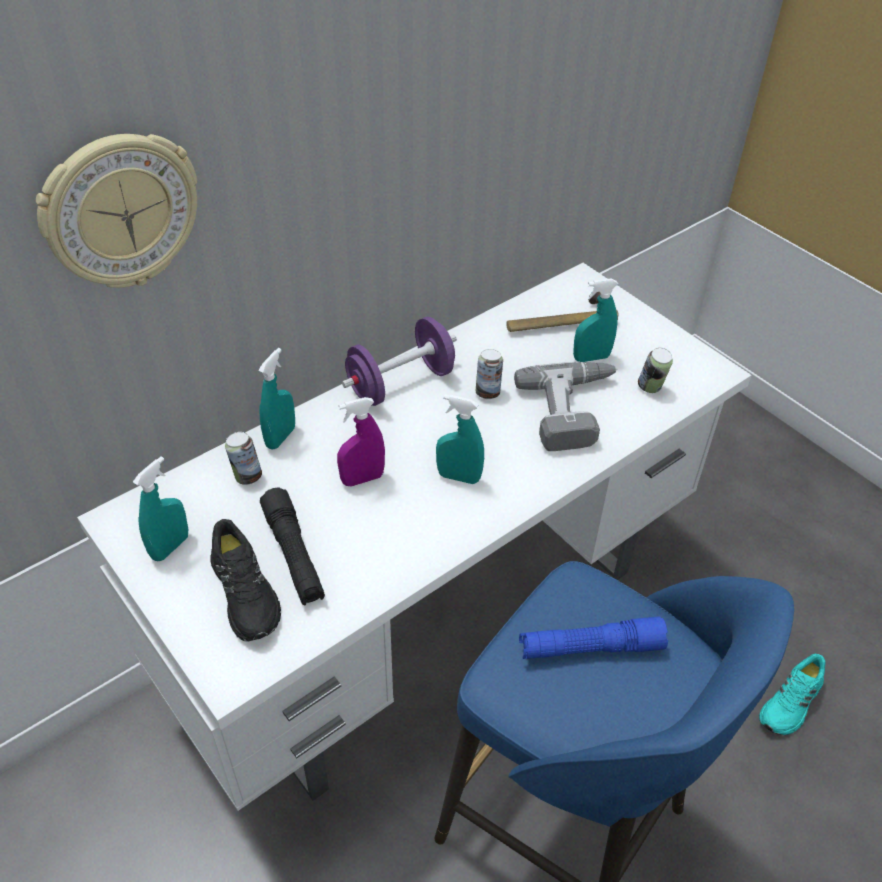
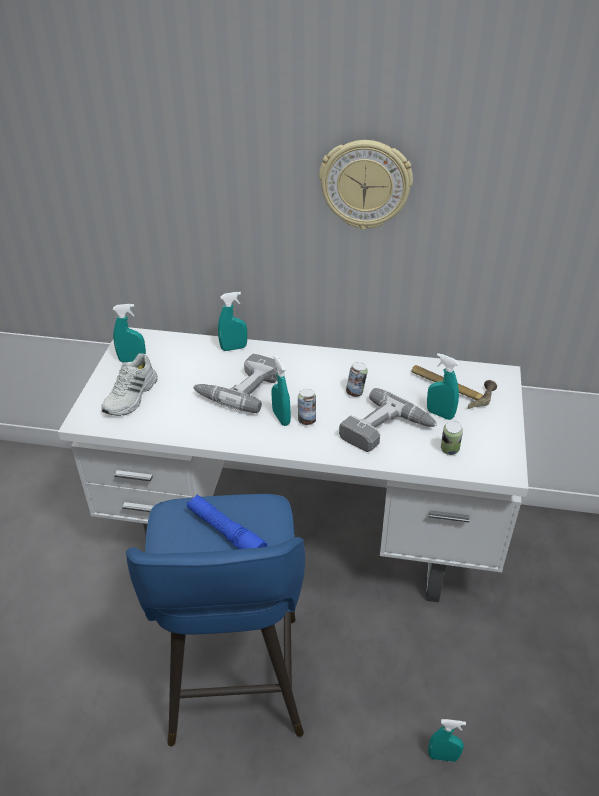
camera: 50 degrees right, 5 degrees down
(121, 212) = (170, 173): wall clock -> wall clock (365, 184)
(246, 592) = (132, 396): black shoe -> white shoe
(247, 476) = (197, 354): can -> can (307, 420)
(294, 555) = (168, 396): black flashlight -> none
(362, 479) = (239, 388): purple spray bottle -> power drill
(401, 383) = (320, 361): purple dumbbell -> none
(791, 703) = (443, 756): turquoise shoe -> turquoise spray bottle

